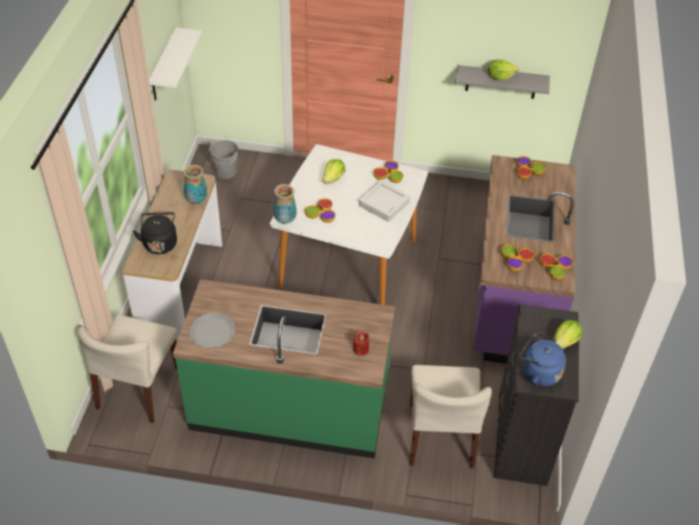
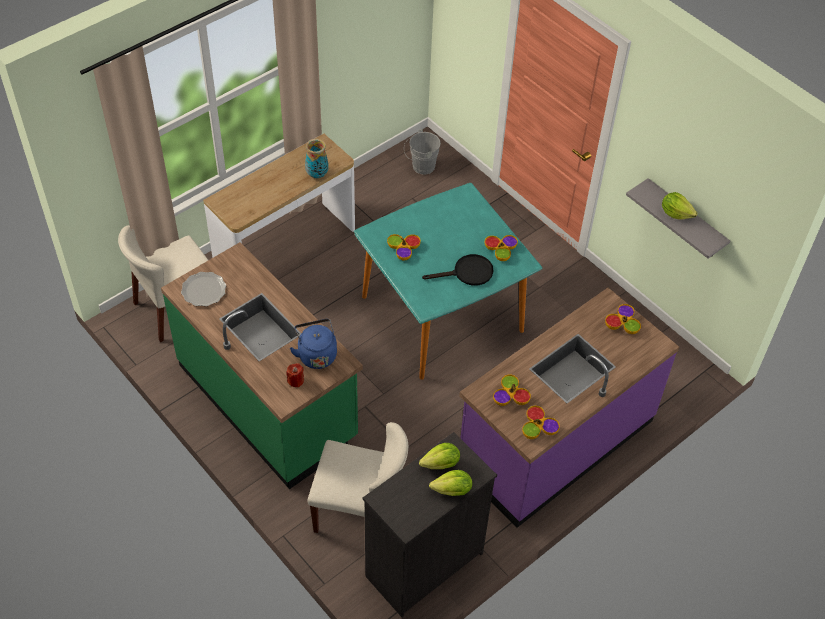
camera: 40 degrees right, 5 degrees up
(160, 243) = (253, 194): black kettle -> none
(163, 66) = (373, 36): white shelf -> none
(285, 220) = (368, 236): vase -> none
(333, 178) = (449, 223): lettuce -> lettuce (441, 464)
(349, 263) = (443, 314): white dining table -> turquoise dining table
(384, 204) = (467, 273): grey tray -> black frying pan
(441, 436) = (360, 511): beige chair -> beige chair turned 120 degrees counterclockwise
(538, 372) = (399, 497): blue kettle -> blue kettle (316, 354)

